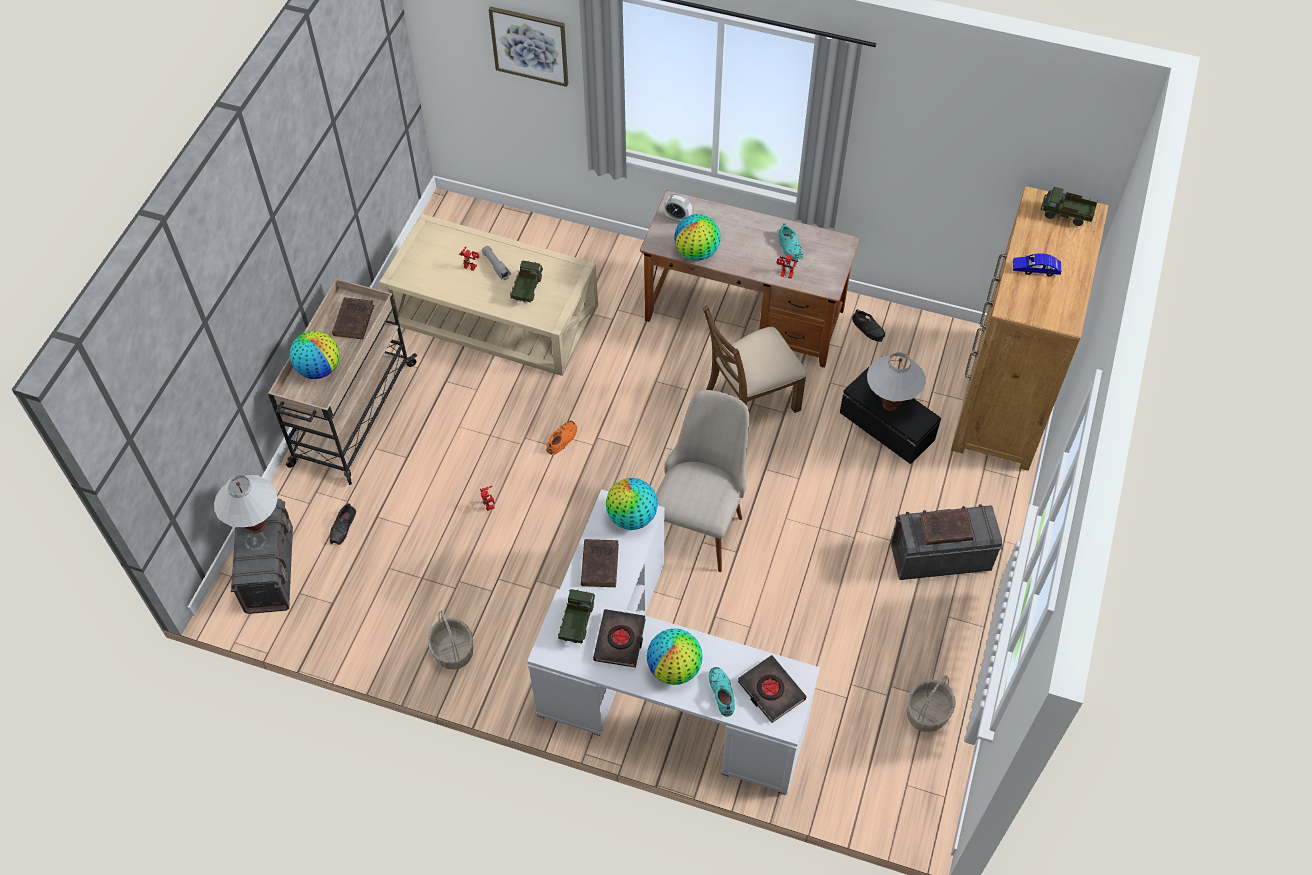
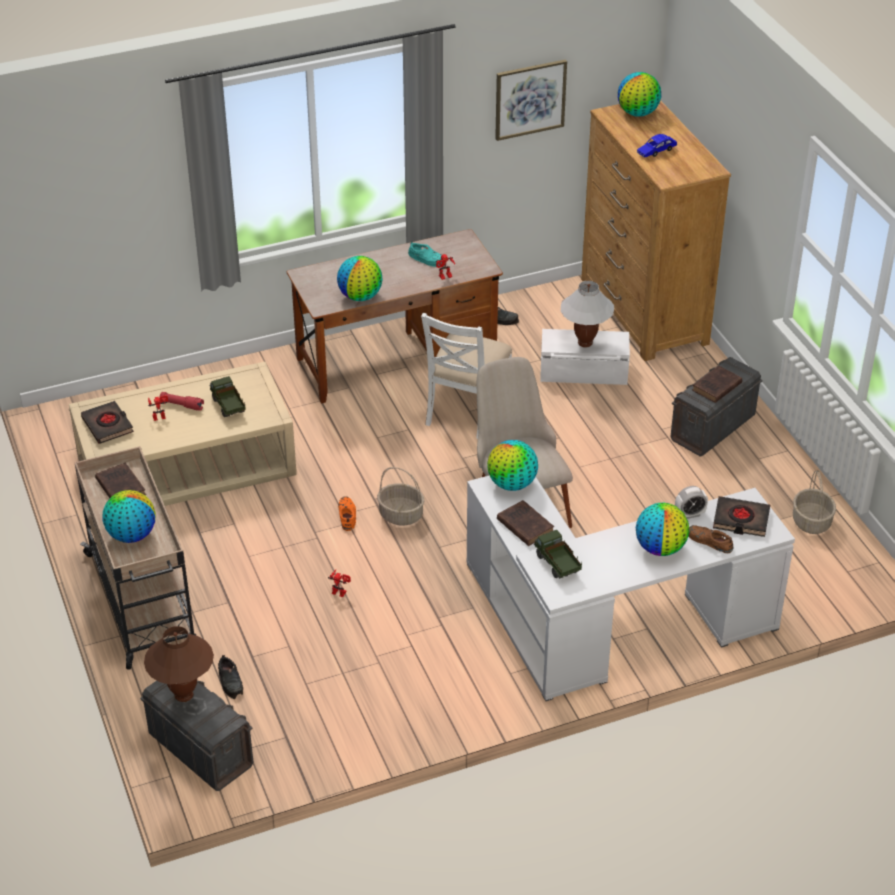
camera: 40 degrees left, 15 degrees down
(257, 527) = (184, 695): white table lamp -> brown table lamp
(452, 650) = (427, 703): basket -> basket (400, 515)
(496, 266) = (181, 405): grey flashlight -> red flashlight
(530, 45) = (123, 181): picture -> picture (530, 99)
(620, 640) = (602, 556): black book -> black book (108, 425)
(677, 218) = (318, 283): alarm clock -> alarm clock (689, 514)
(721, 692) = (709, 541): turquoise shoe -> brown shoe
(750, 401) = (466, 410): brown chair -> white chair
(886, 427) = (583, 372): black storage box -> white storage box
(1066, 215) = (638, 113): toy truck -> globe

